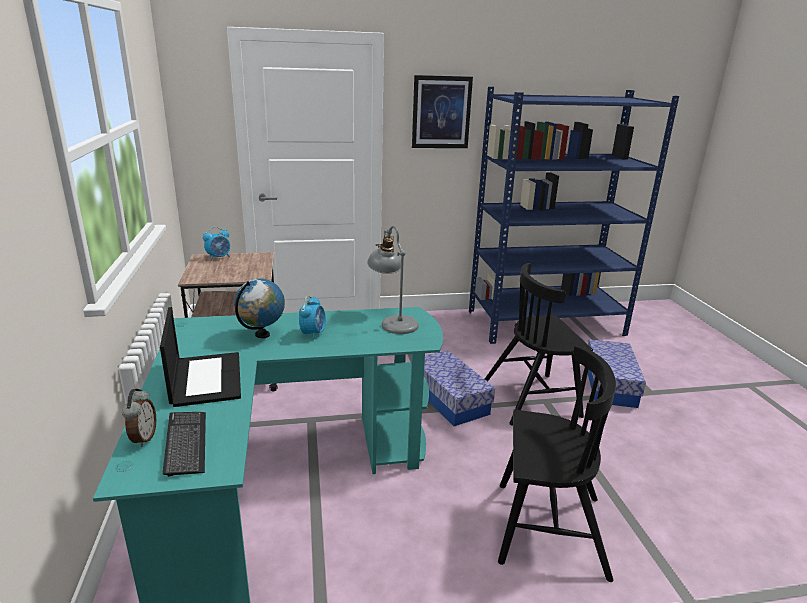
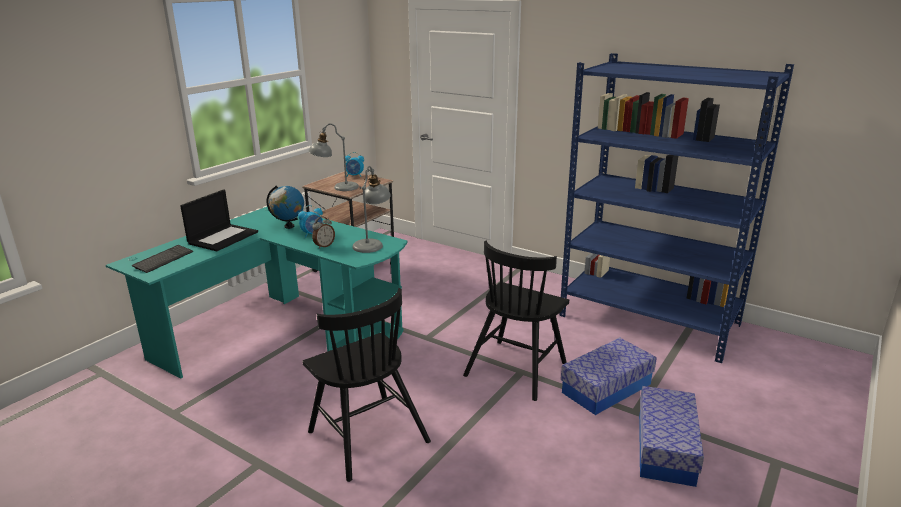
camera: 45 degrees right, 0 degrees up
(143, 438) = (156, 251): alarm clock -> alarm clock (324, 246)
(226, 274) = (335, 187): none -> grey table lamp
(441, 112) = (570, 76): picture -> none
(449, 399) = (450, 337): storage box -> storage box (665, 448)
(536, 397) = (518, 366): black chair -> black chair turned 90 degrees counterclockwise

